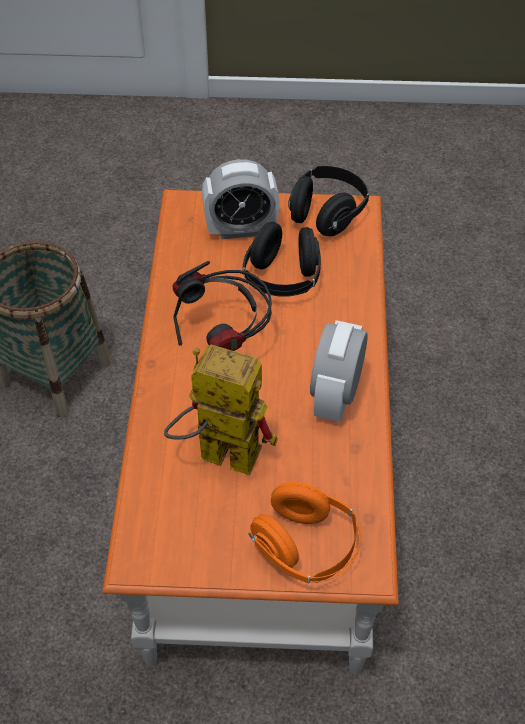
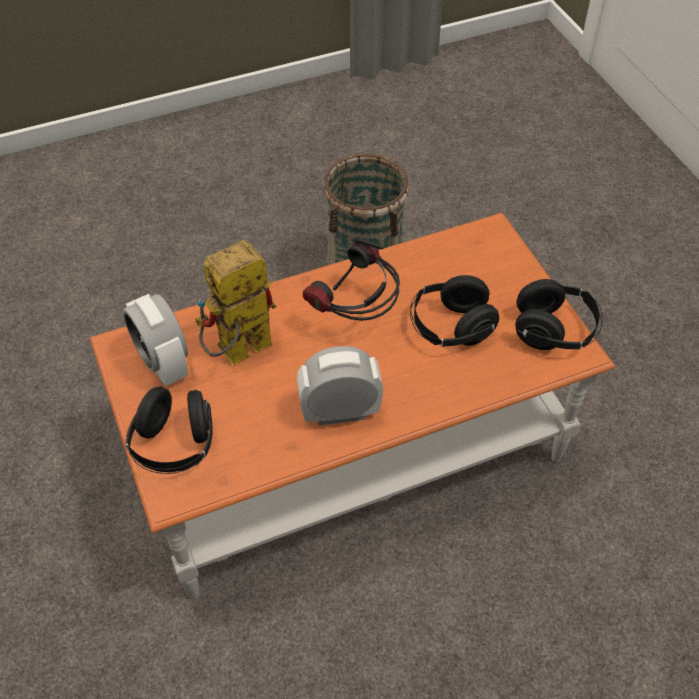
camera: 65 degrees right, 0 degrees up
(216, 454) = (237, 354): toy robot -> toy robot turned 120 degrees counterclockwise
(241, 229) = (490, 278): alarm clock -> alarm clock (163, 363)
(306, 547) = (174, 445): orange headphones -> black headphones

